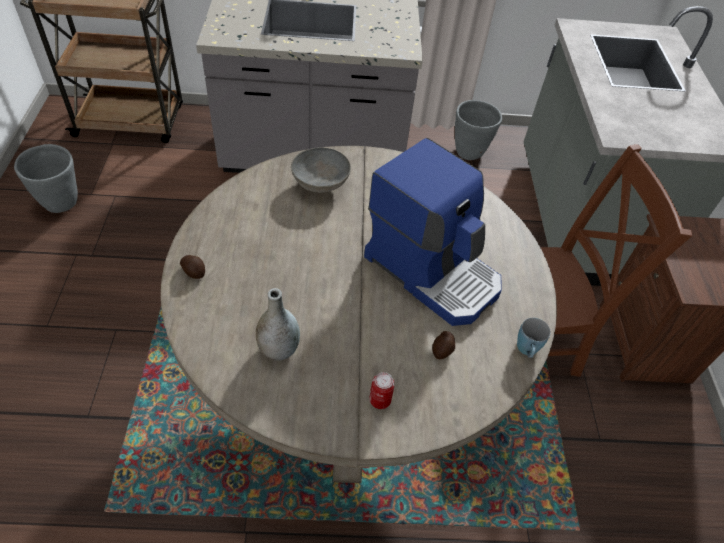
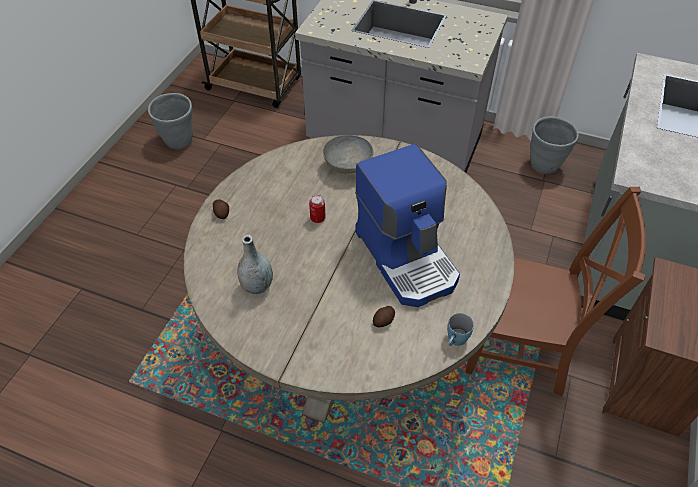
camera: 25 degrees right, 0 degrees up
(380, 400) = (315, 344): can -> can (317, 218)

